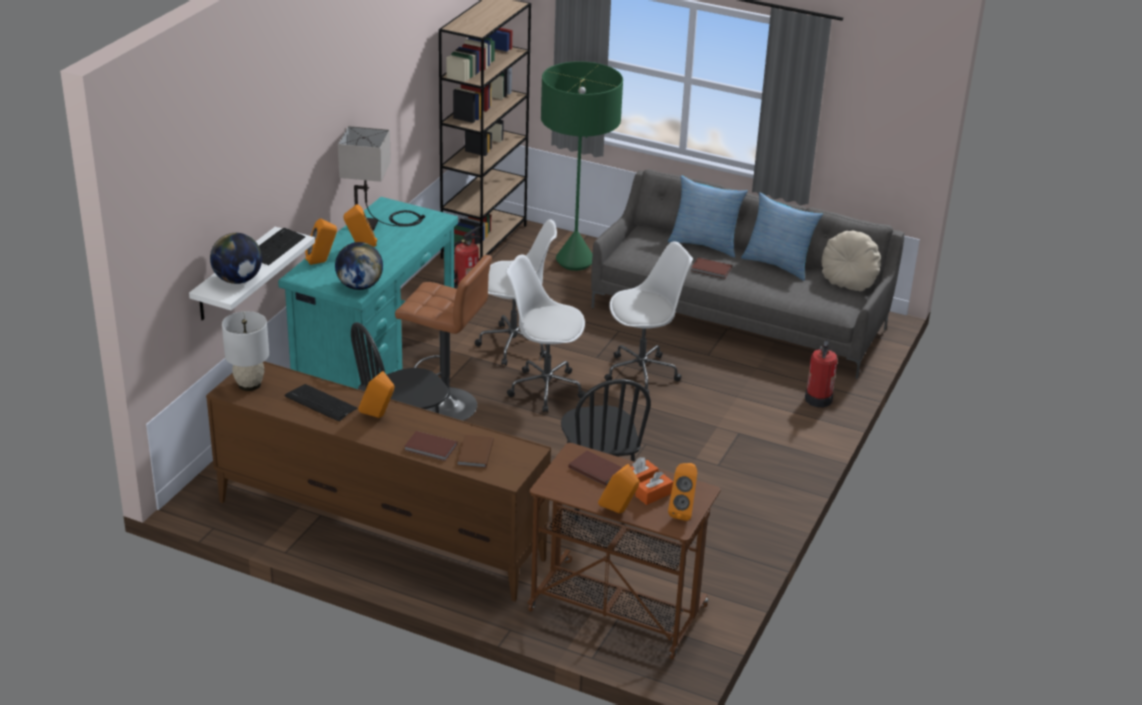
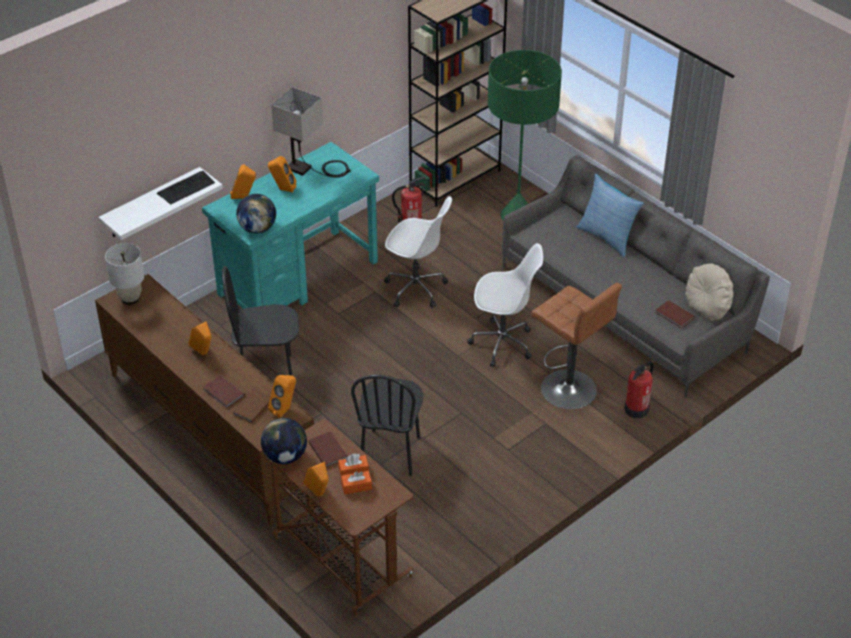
camera: 25 degrees right, 10 degrees up
(238, 280) = (139, 213): globe -> globe (285, 456)
(321, 403) = (170, 329): keyboard -> none
(445, 406) = (326, 334): brown stool -> brown stool (568, 390)
(544, 389) = (413, 338): white office chair -> none
(683, 511) = (368, 509): orange speaker -> orange speaker (285, 409)
(711, 270) = (594, 266): brown book -> brown book (674, 316)
(778, 264) = (658, 274): pillow -> none

